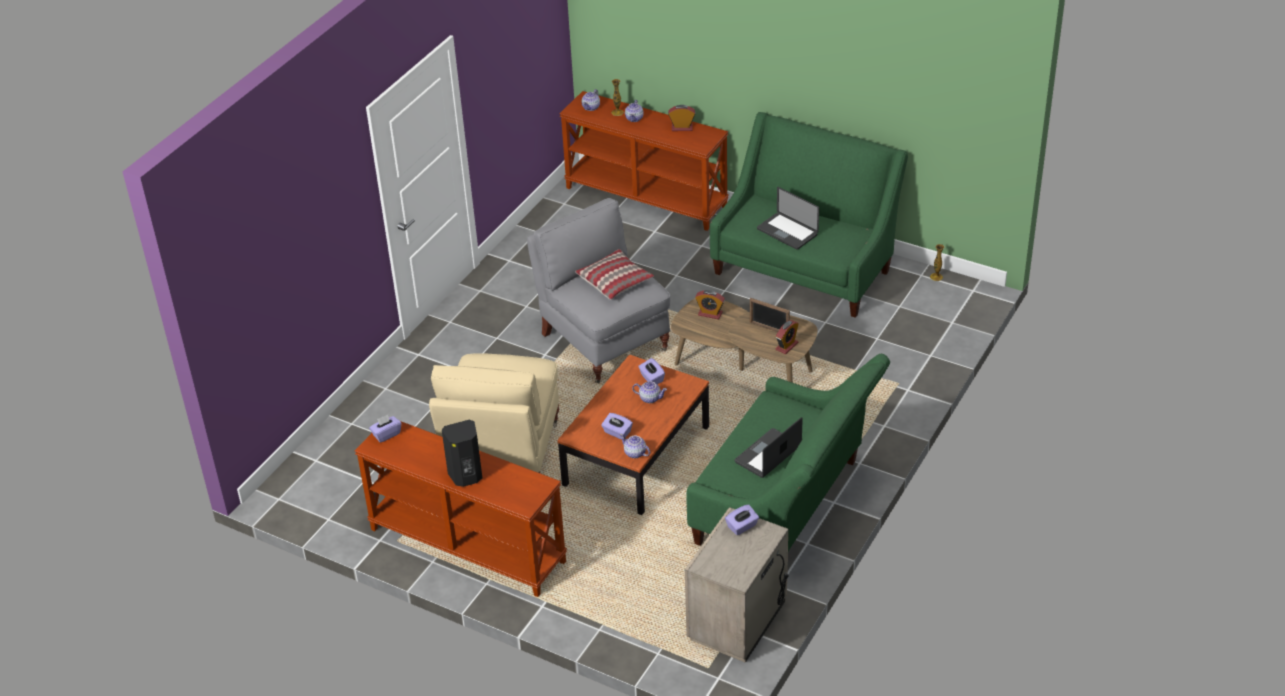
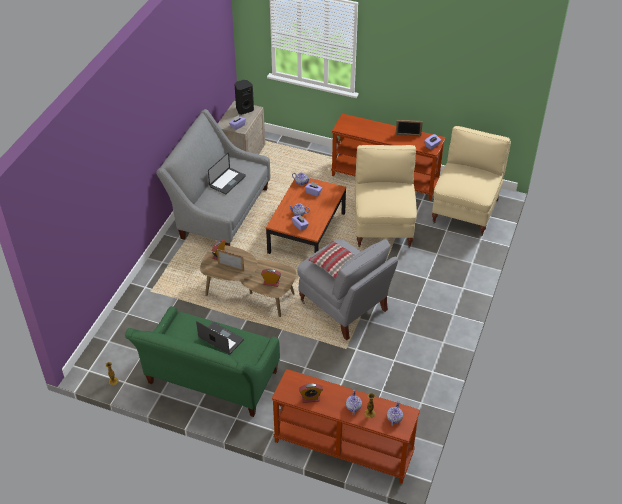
camera: 170 degrees right, 5 degrees up
(349, 473) = (465, 210): none -> beige armchair
(420, 459) = (408, 135): none -> picture frame
(466, 476) = (380, 128): black speaker -> black speaker (244, 109)
(786, 505) = (219, 211): green sofa -> grey sofa

